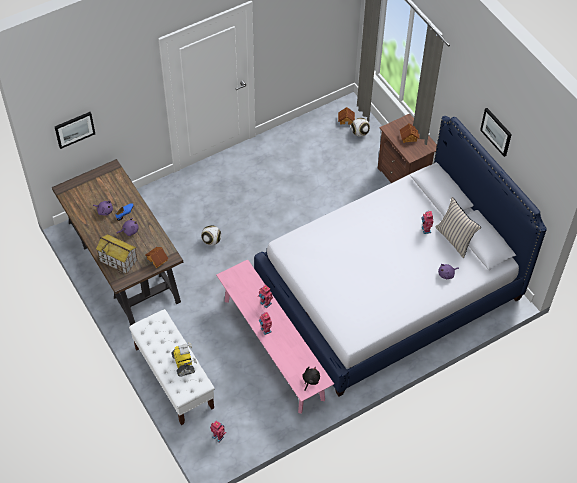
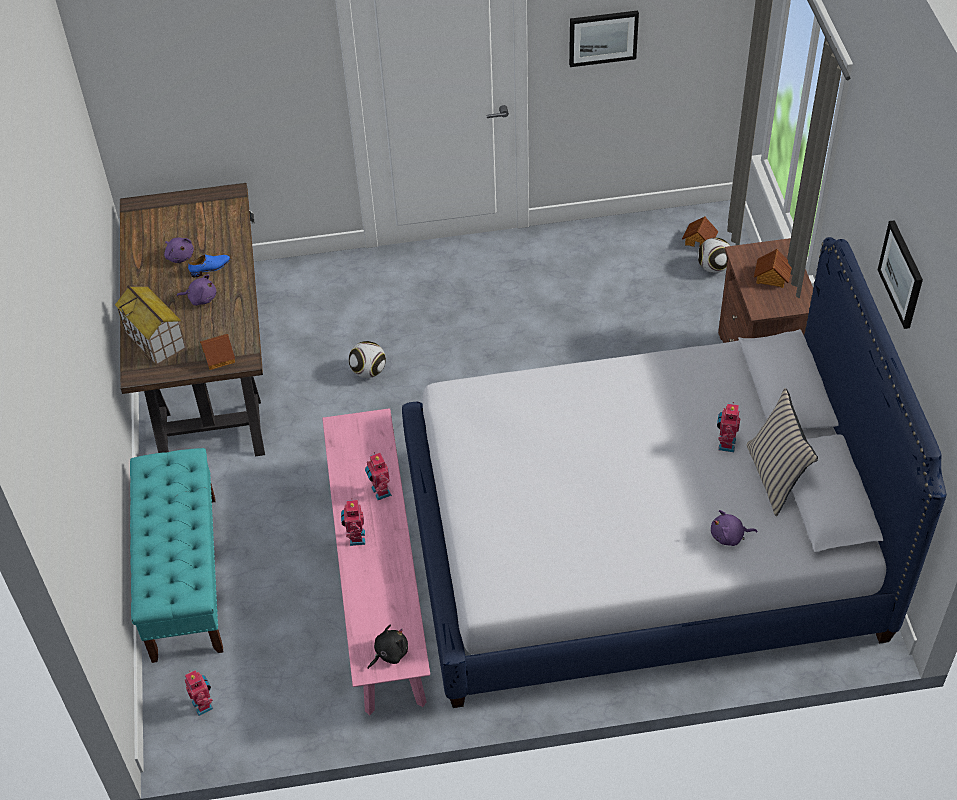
camera: 25 degrees right, 5 degrees down
(74, 129) = (165, 99): picture -> picture (603, 37)
(173, 377) = (184, 576): white bench -> turquoise bench
(184, 363) = (182, 549): toy robot -> none

